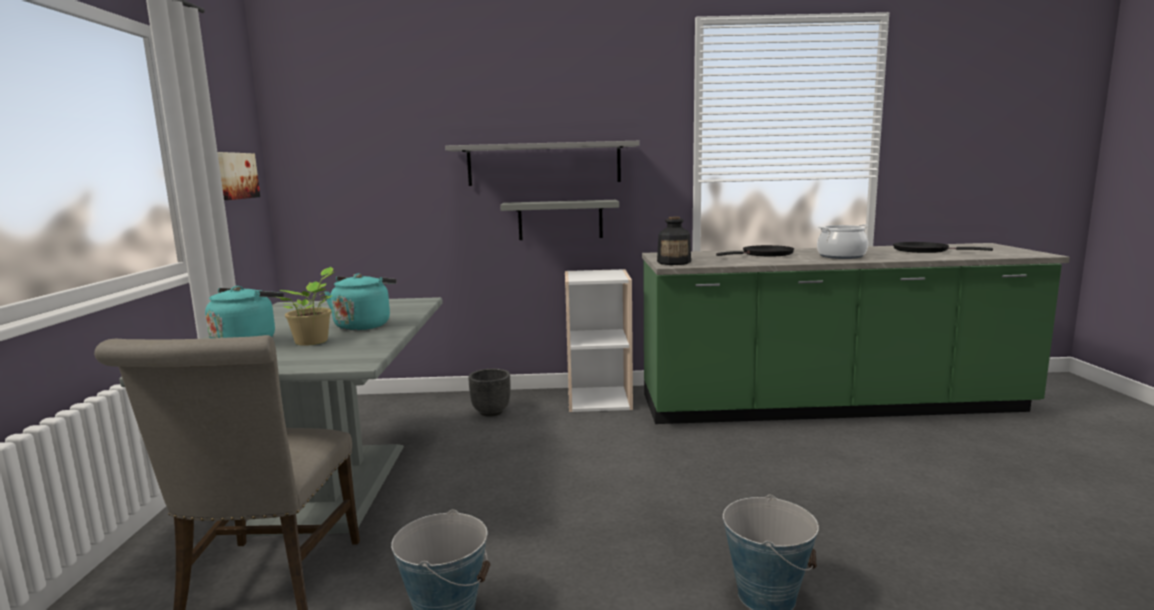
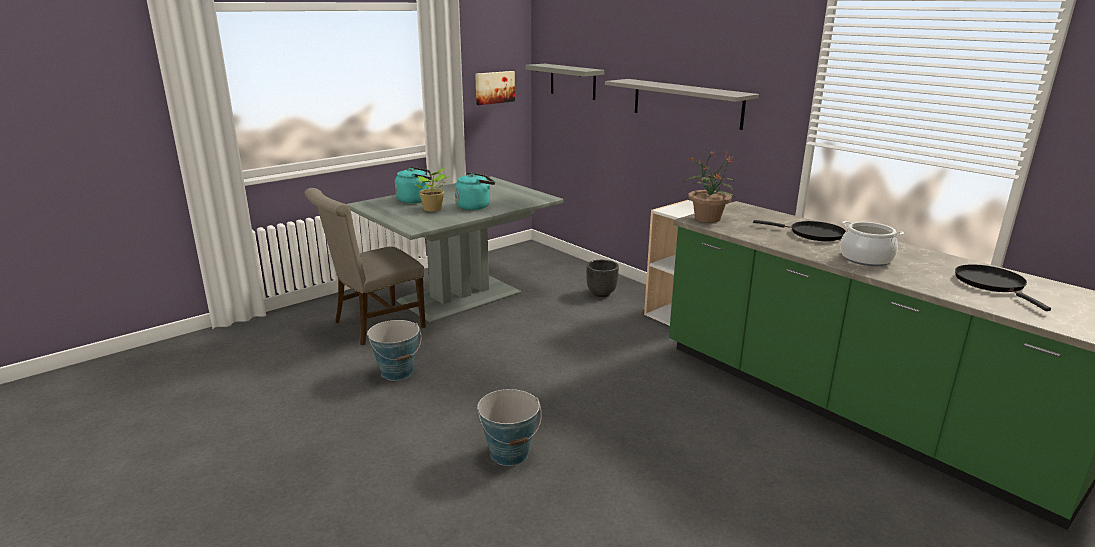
camera: 50 degrees right, 10 degrees up
(560, 220) = (692, 154): grey shelf -> grey shelf (573, 81)
(674, 262) = (707, 218): bottle -> potted plant

